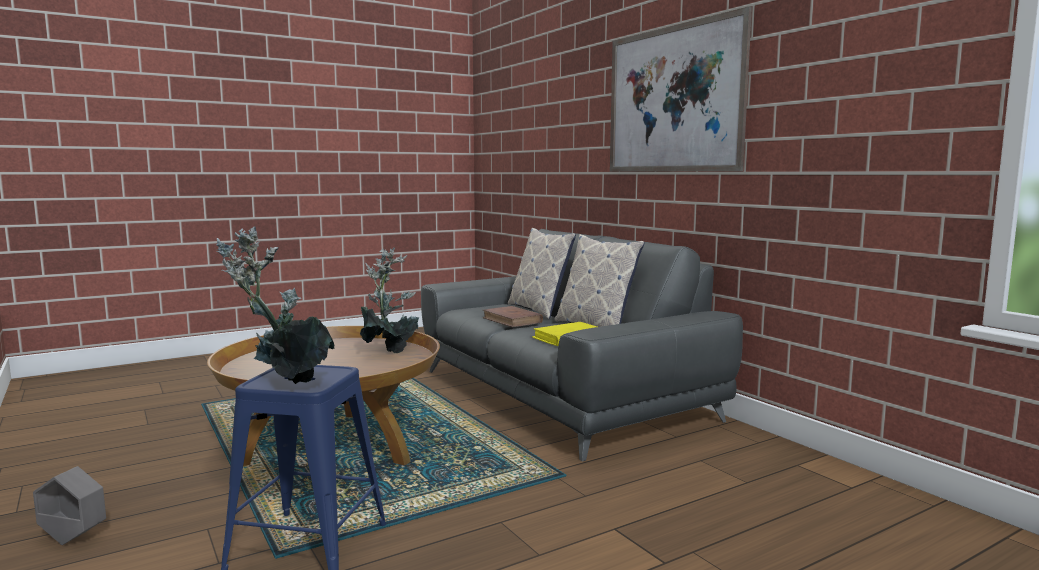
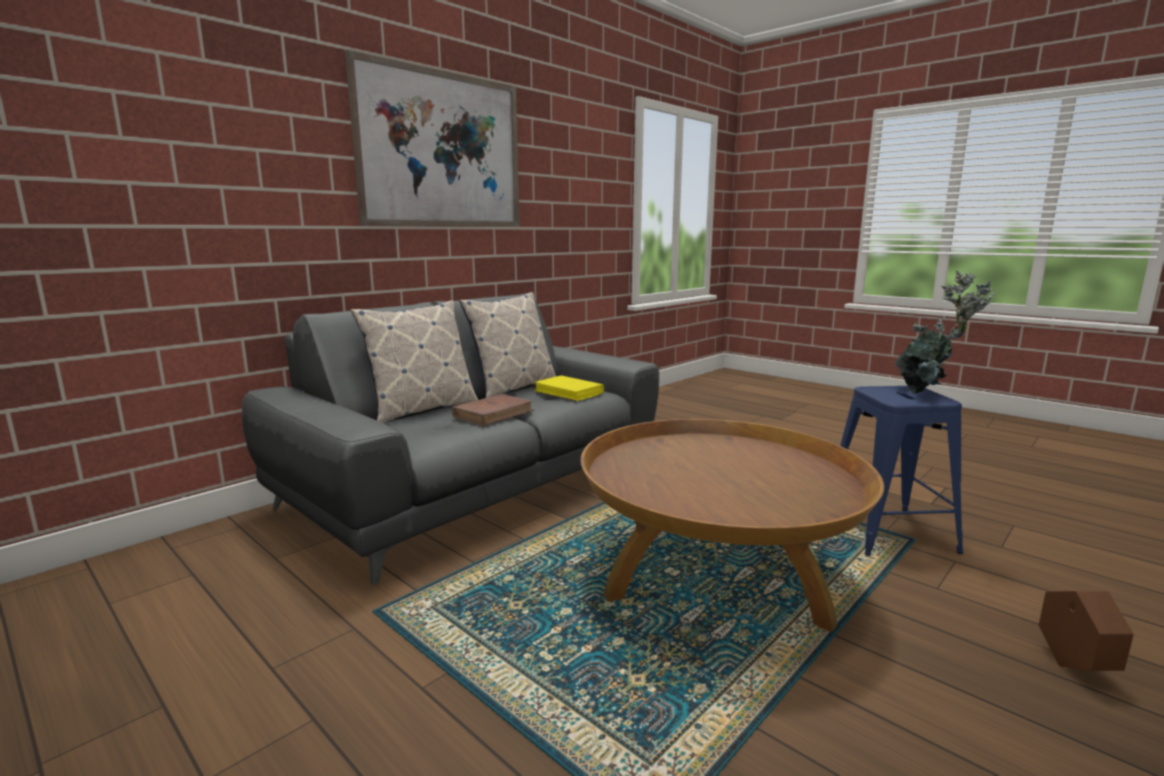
camera: 105 degrees left, 5 degrees up
(73, 538) = (1074, 665): grey planter -> brown planter
(389, 351) = (648, 456): potted plant -> none

